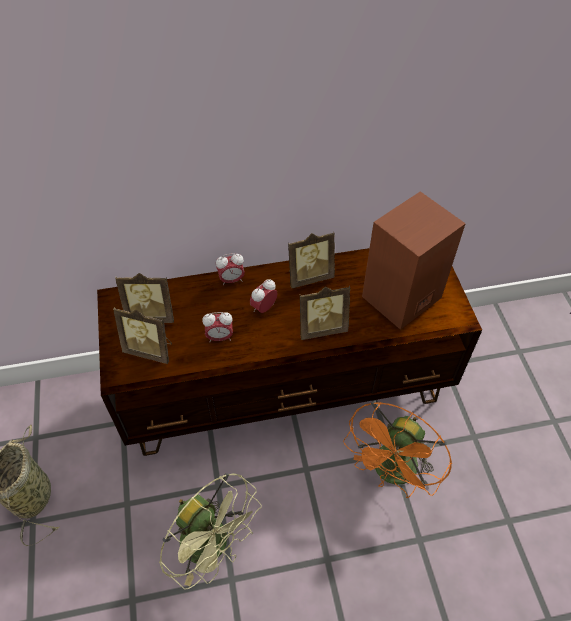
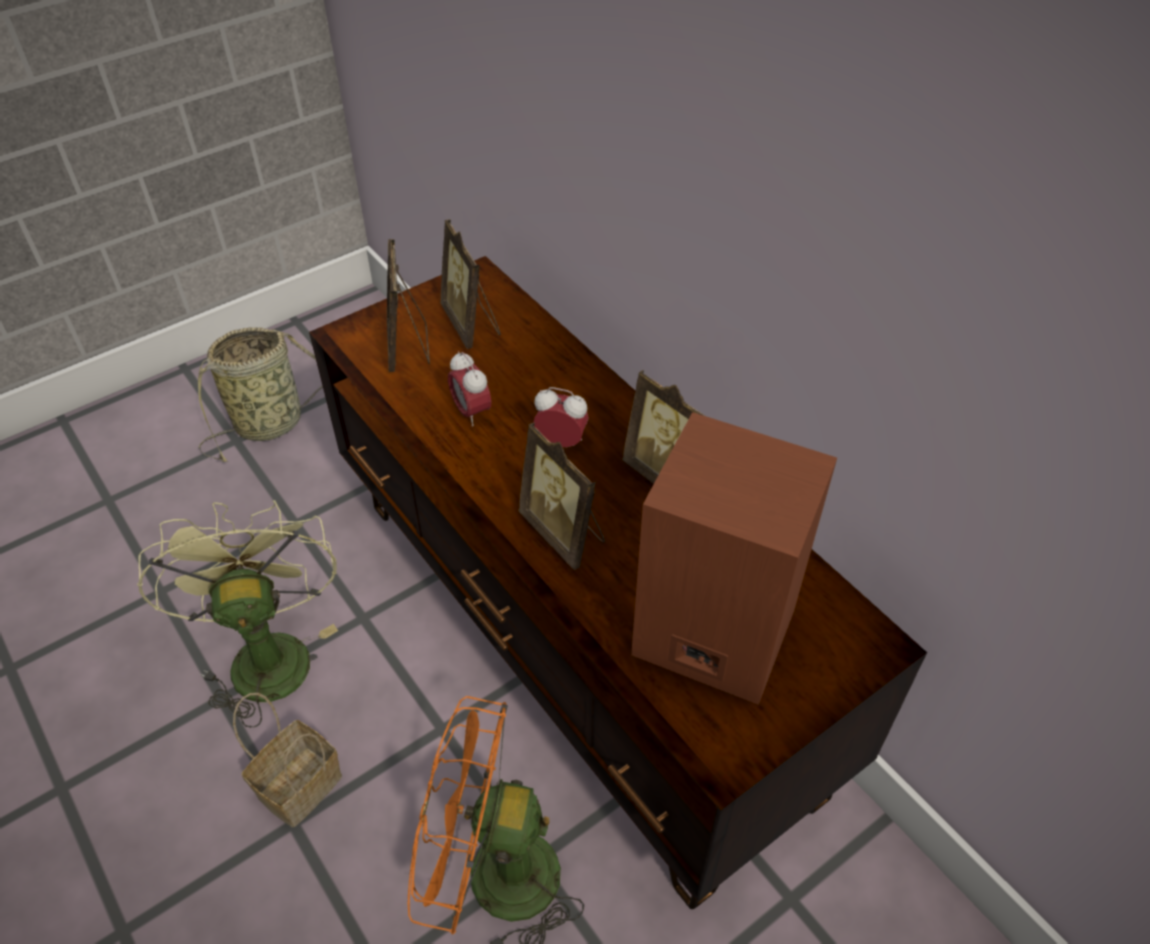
camera: 65 degrees right, 5 degrees down
(213, 545) = (266, 652): green fan -> green fan turned 150 degrees clockwise
(231, 280) = (594, 383): alarm clock -> none
(306, 548) = (301, 783): none -> basket

